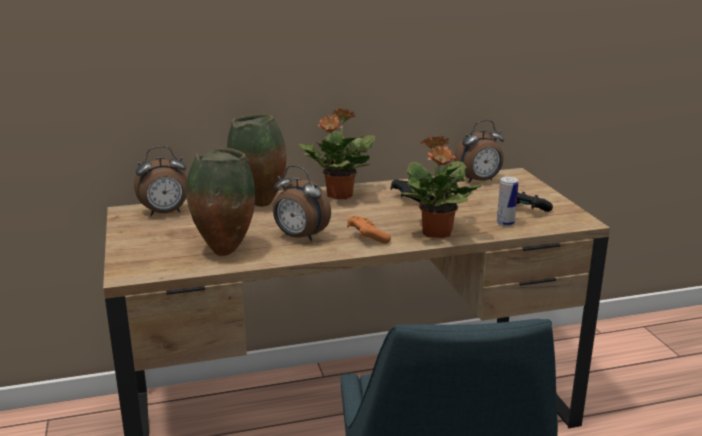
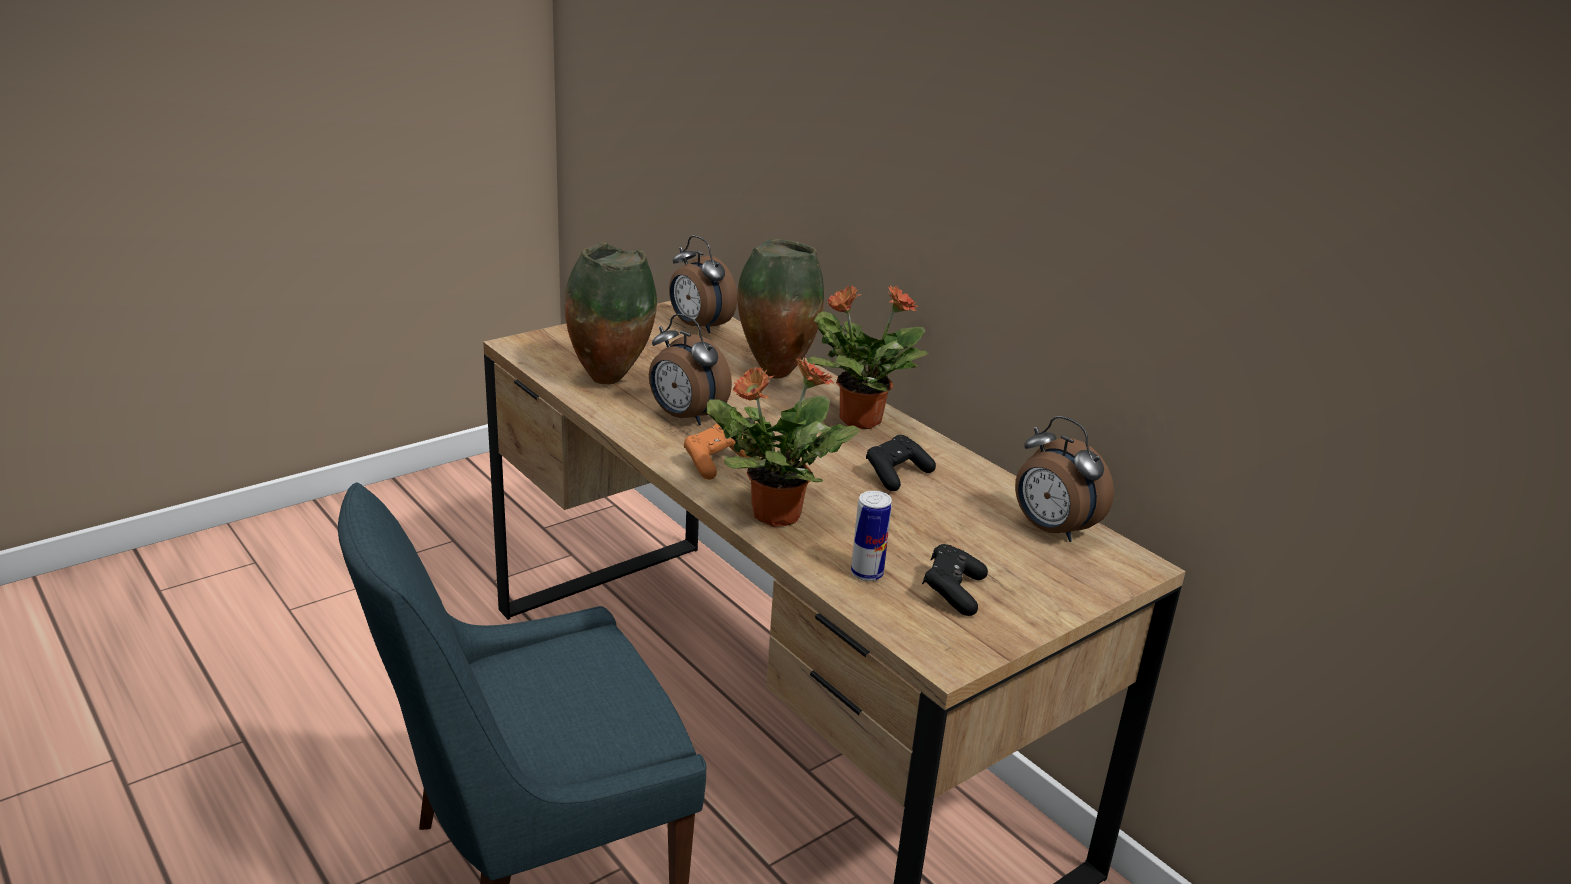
camera: 65 degrees right, 5 degrees up
(300, 237) = (685, 417): alarm clock -> alarm clock turned 60 degrees counterclockwise

